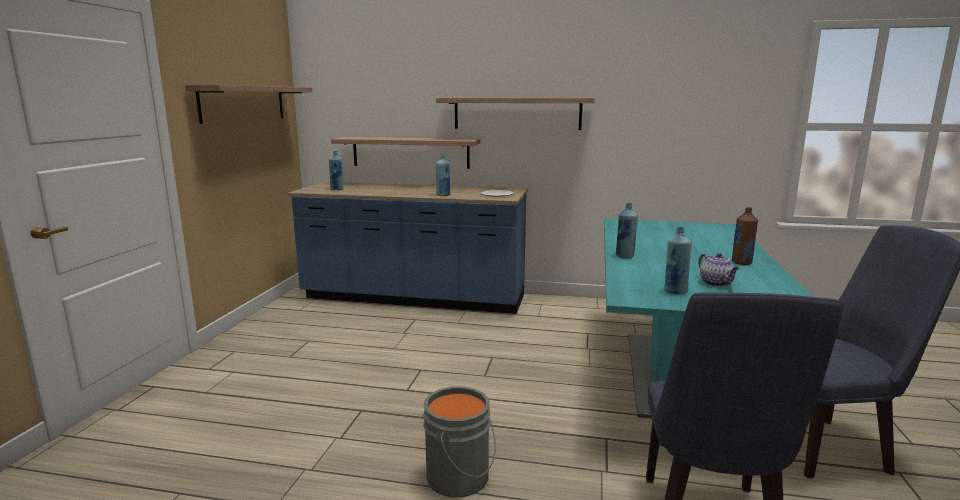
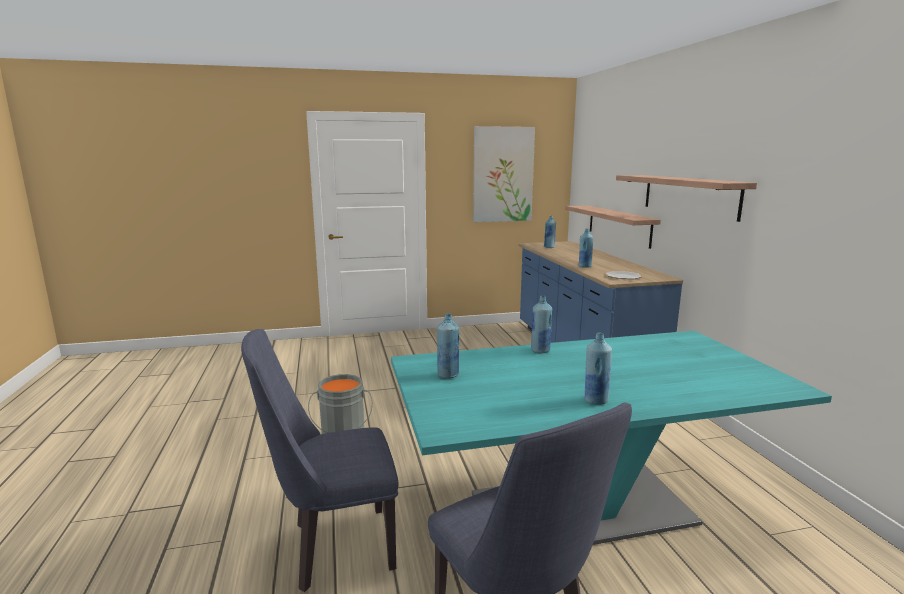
camera: 65 degrees right, 0 degrees up
(243, 103) = (503, 174): shelf -> picture
(716, 283) = (493, 390): teapot -> none
(741, 263) = (595, 400): brown bottle -> blue bottle

